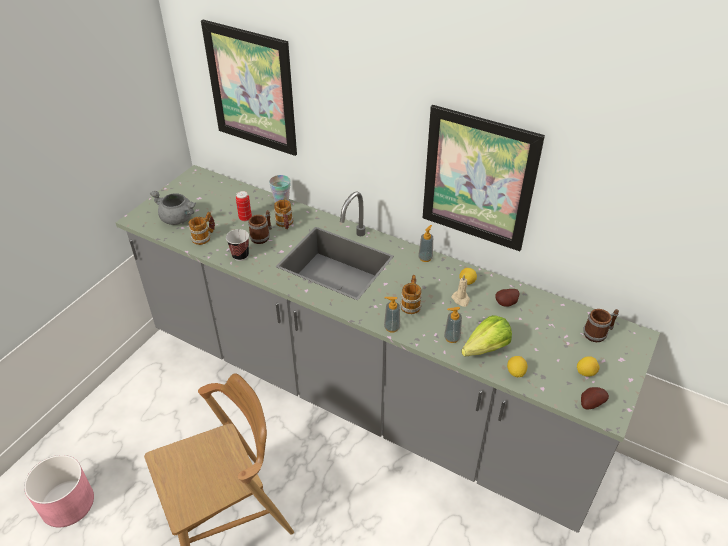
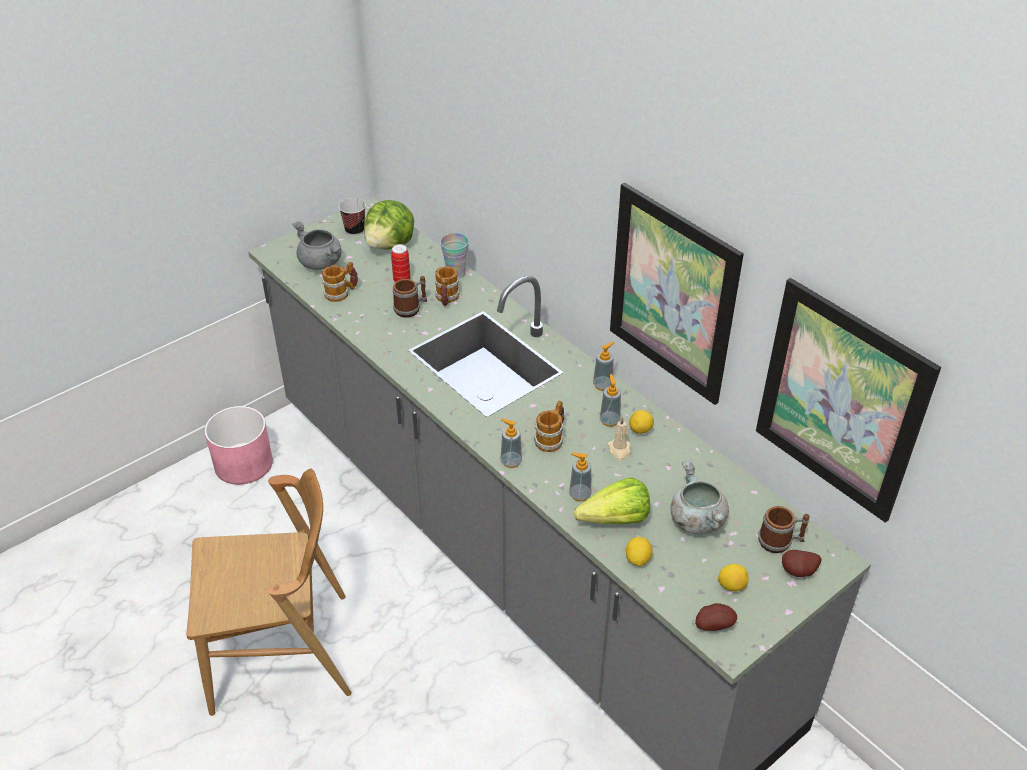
camera: 20 degrees right, 0 degrees up
(67, 504) = (111, 578): pink planter -> pink planter (243, 464)
(224, 195) = (390, 245): none -> lettuce
(240, 255) = (373, 326): cup -> cup (355, 230)
(251, 89) = (439, 115): picture -> picture (840, 401)
(443, 281) = (609, 420): none -> soap dispenser
(507, 304) = (677, 471): potato -> potato (799, 573)
(537, 334) = (696, 520): none -> grey cooking pot

